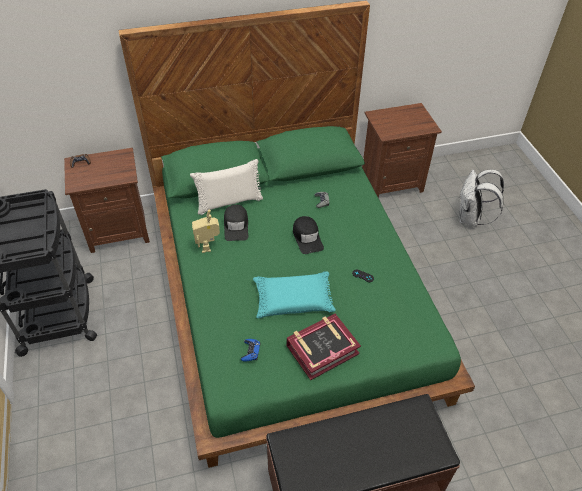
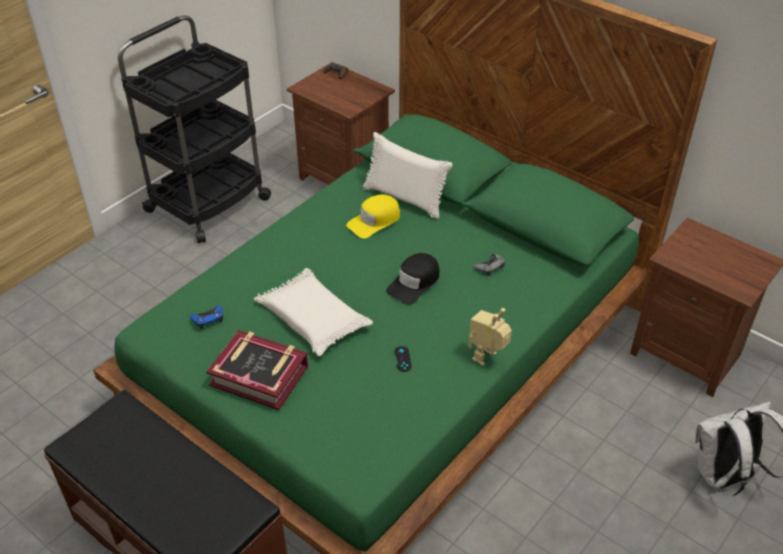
camera: 55 degrees right, 5 degrees down
(208, 246) = (325, 217): toy robot -> toy robot (487, 358)
(236, 226) = (374, 221): black cap -> yellow cap
(293, 298) = (313, 317): turquoise pillow -> white pillow

